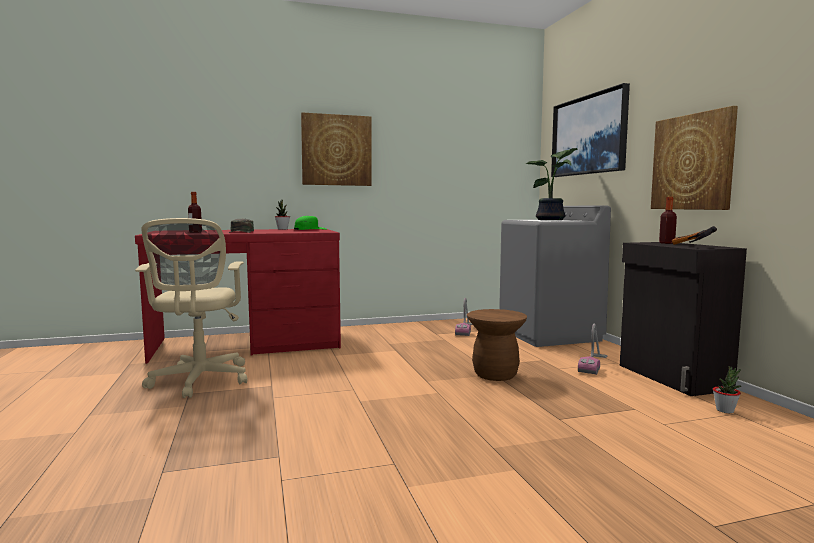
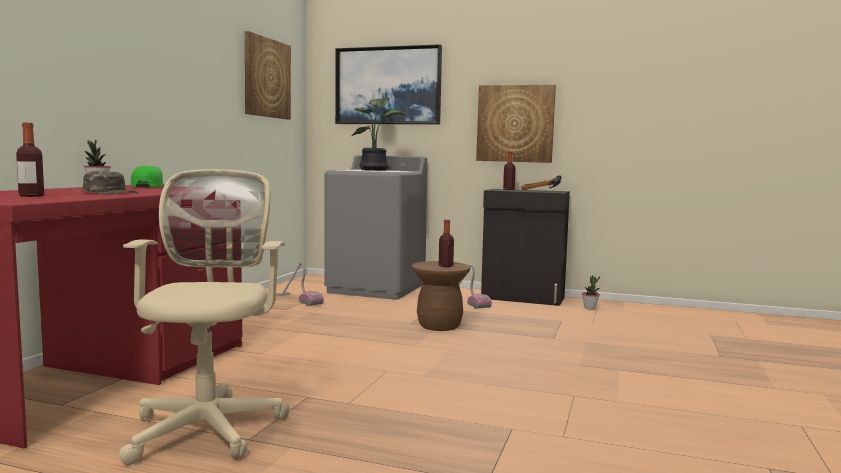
camera: 55 degrees left, 0 degrees up
(199, 381) = (208, 426): beige office chair -> beige office chair turned 120 degrees counterclockwise
(336, 150) = (141, 68): picture -> picture (266, 78)
(497, 315) = (445, 266): none -> bottle

